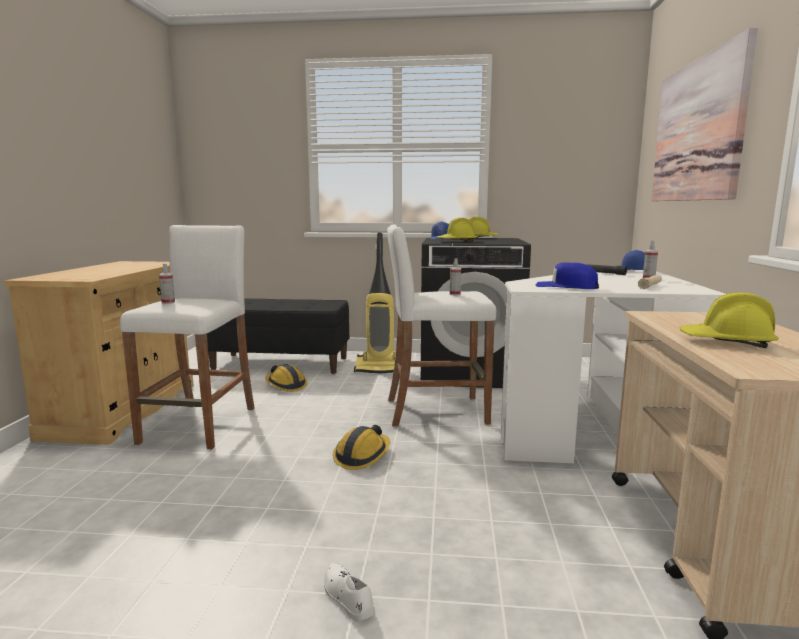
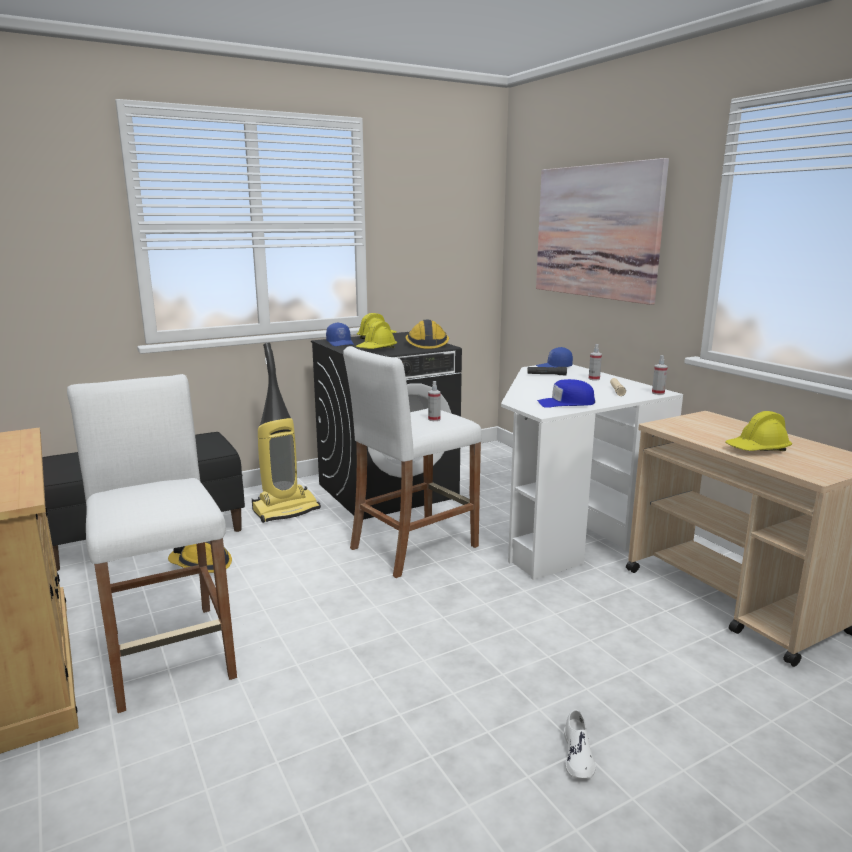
camera: 35 degrees left, 5 degrees up
(168, 302) = (138, 504): spray bottle -> spray bottle (658, 393)
(347, 597) = (578, 755): white shoe -> white shoe turned 105 degrees counterclockwise
(362, 456) = (411, 621): hard hat -> hard hat (426, 344)

